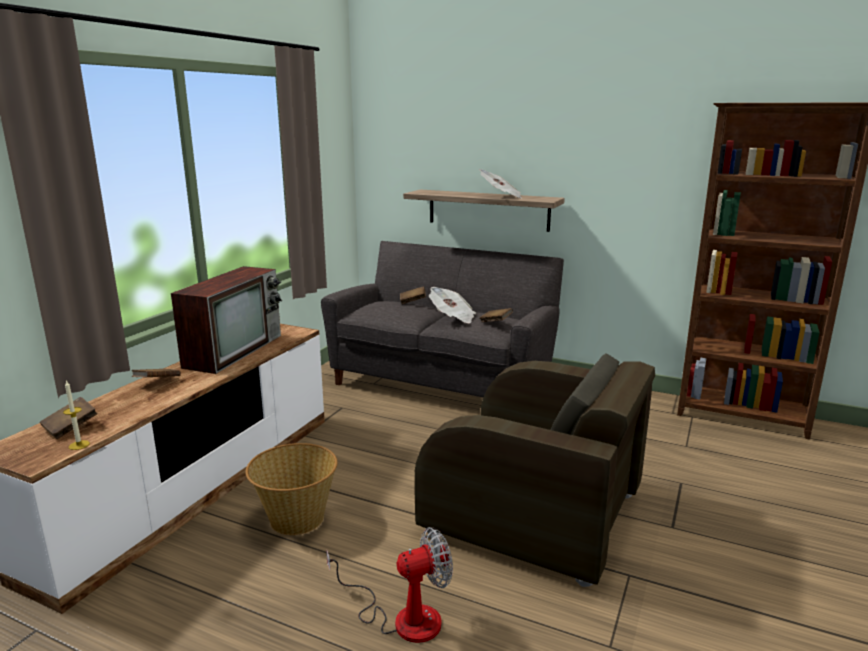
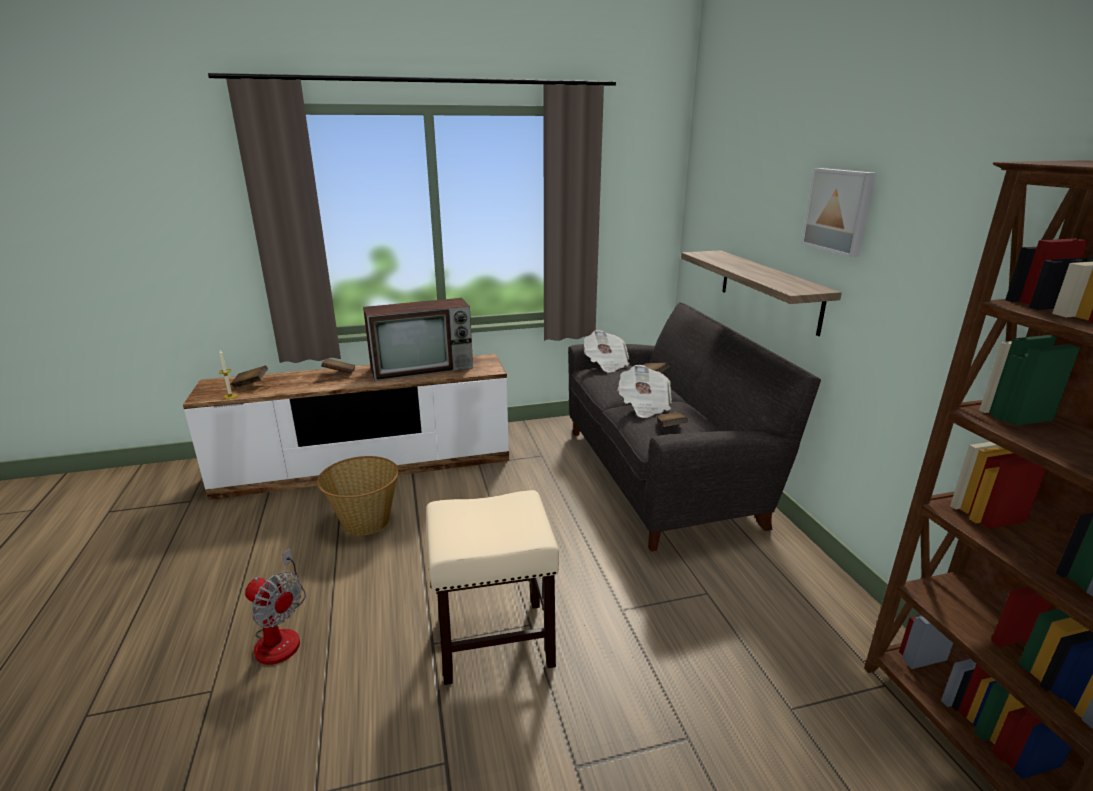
camera: 50 degrees right, 5 degrees up
(501, 196) = (762, 275): newspaper -> newspaper (606, 364)
(535, 513) = (493, 641): brown armchair -> beige stool
(551, 144) = (840, 211): none -> picture

